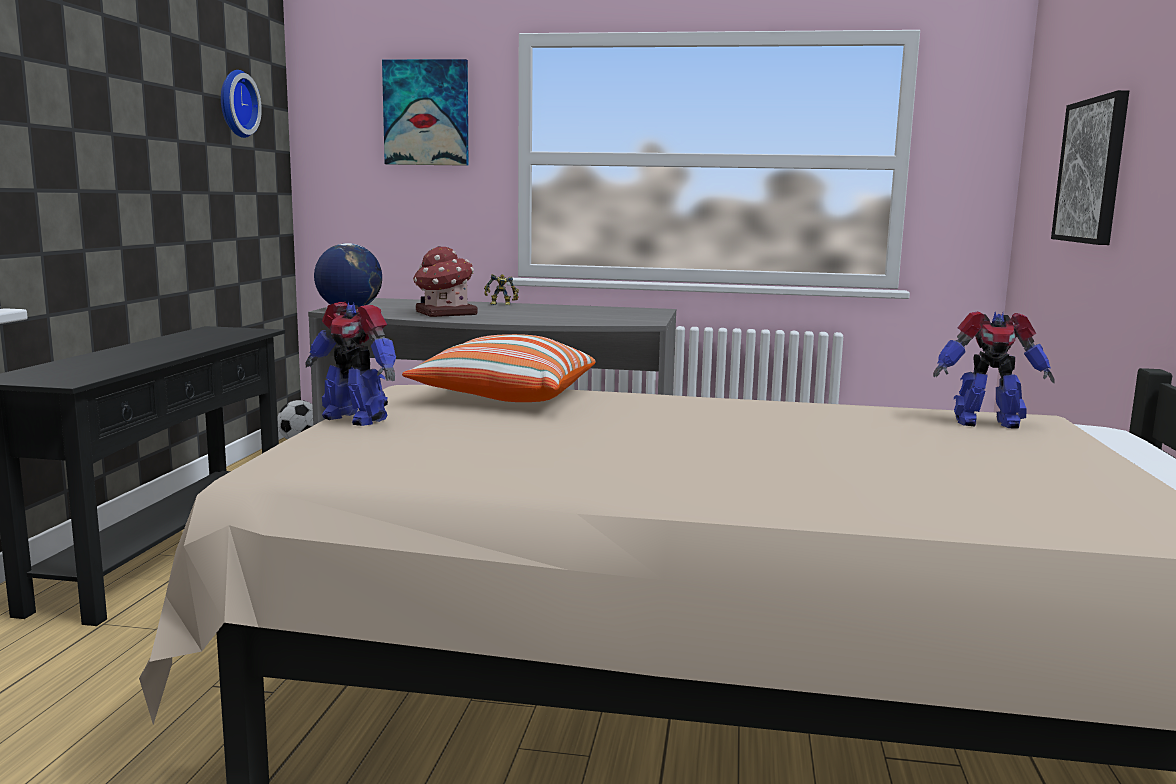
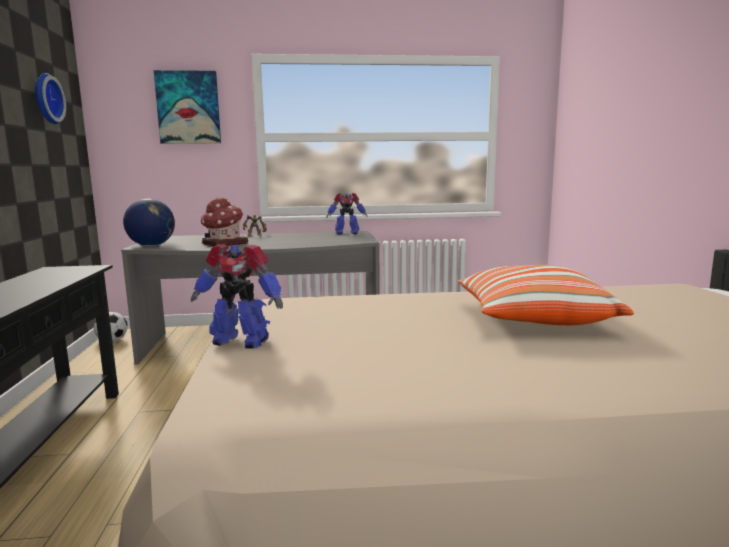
camera: 15 degrees left, 0 degrees up
(504, 397) = (335, 307): pillow -> pillow (532, 319)
(985, 422) = (660, 293): toy robot -> toy robot (346, 233)
(1092, 171) = (629, 134): picture -> none

